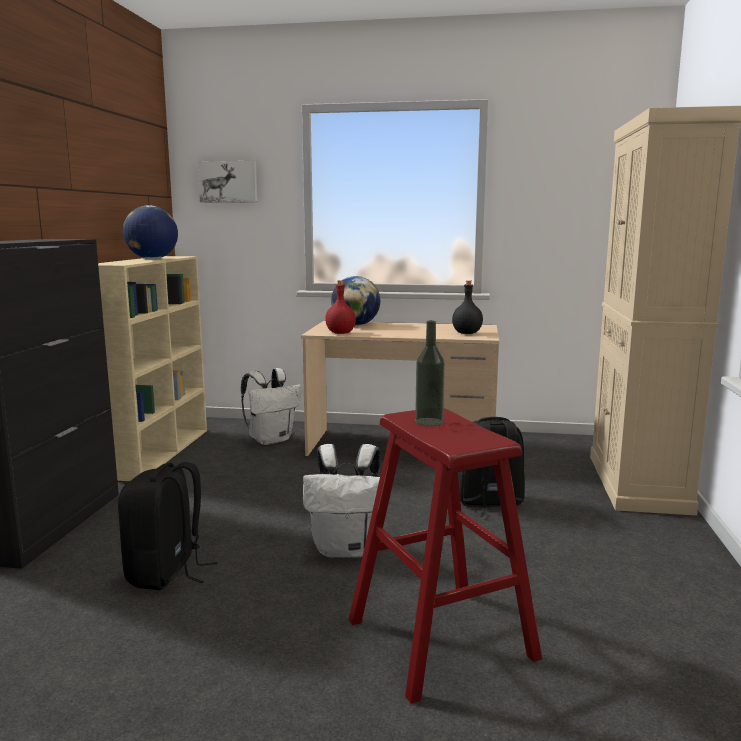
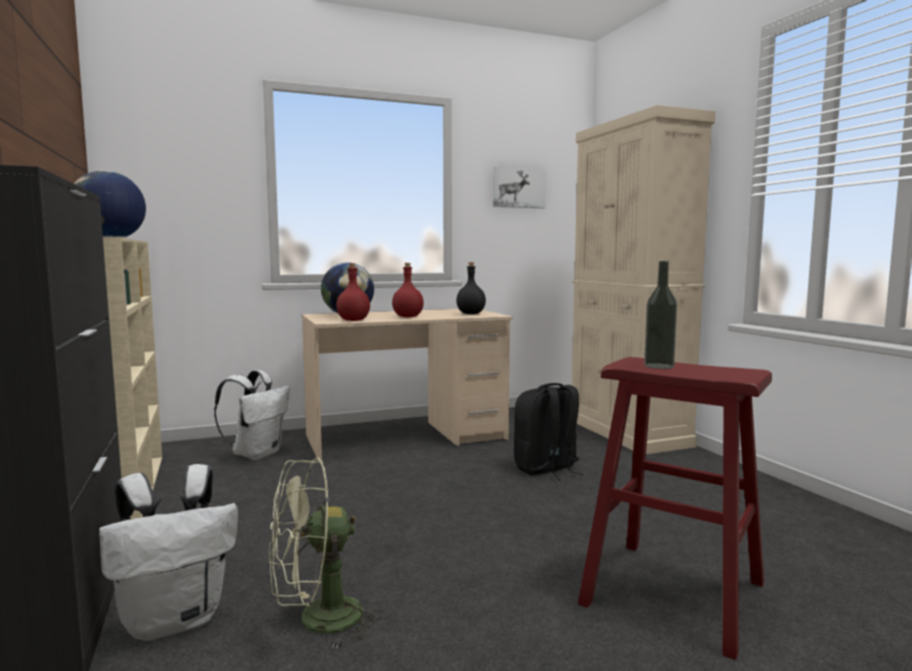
camera: 30 degrees left, 5 degrees down
(166, 573) = (317, 621): black backpack -> green fan
(228, 182) = (171, 158): picture -> picture (518, 188)
(347, 549) = (482, 538): white backpack -> white backpack (176, 619)
(398, 332) = (408, 317): none -> red bottle

